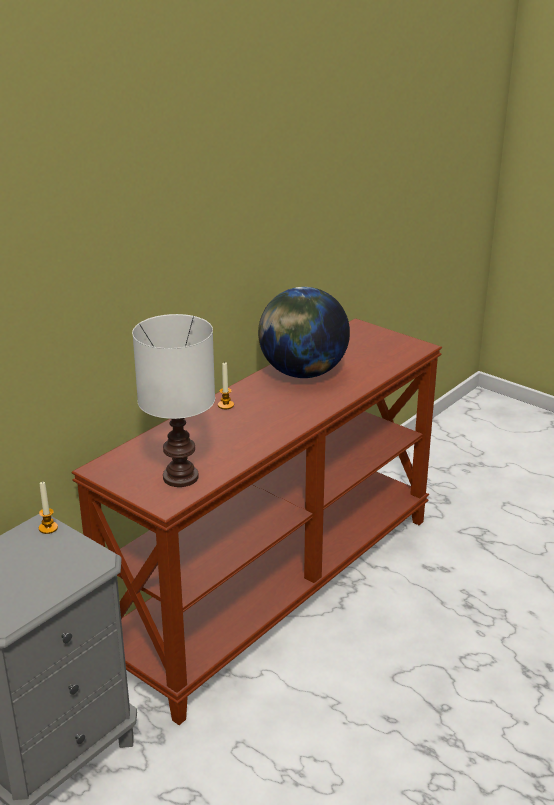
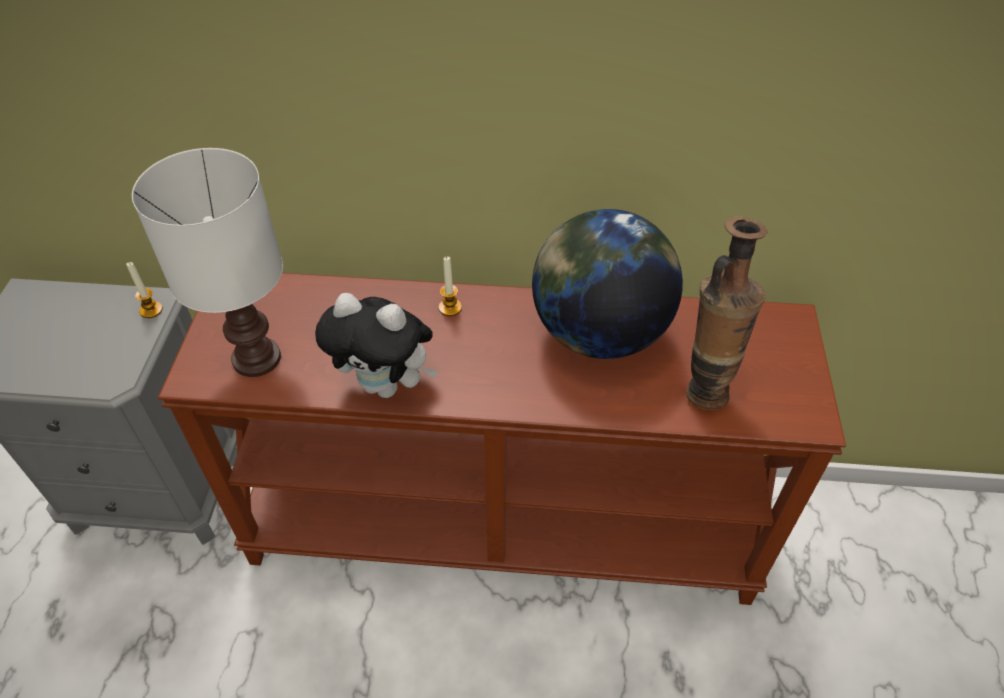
camera: 55 degrees right, 20 degrees up
(259, 442) = (386, 385): none -> plush toy
(371, 361) = (705, 386): none -> vase

